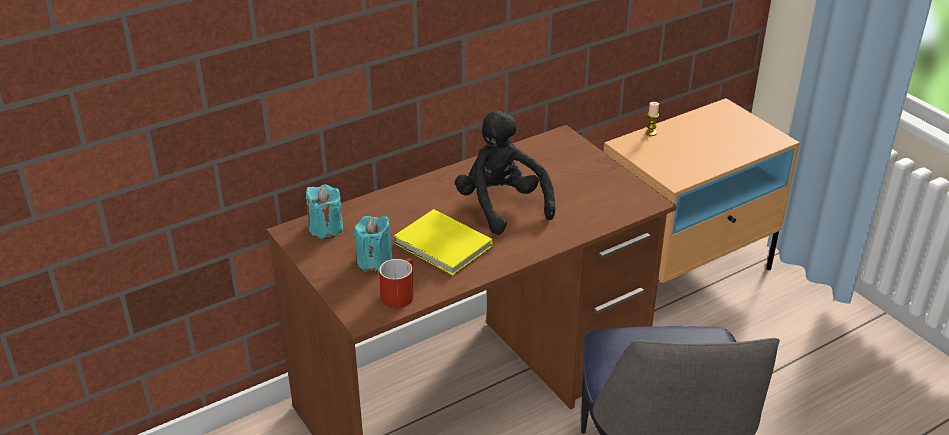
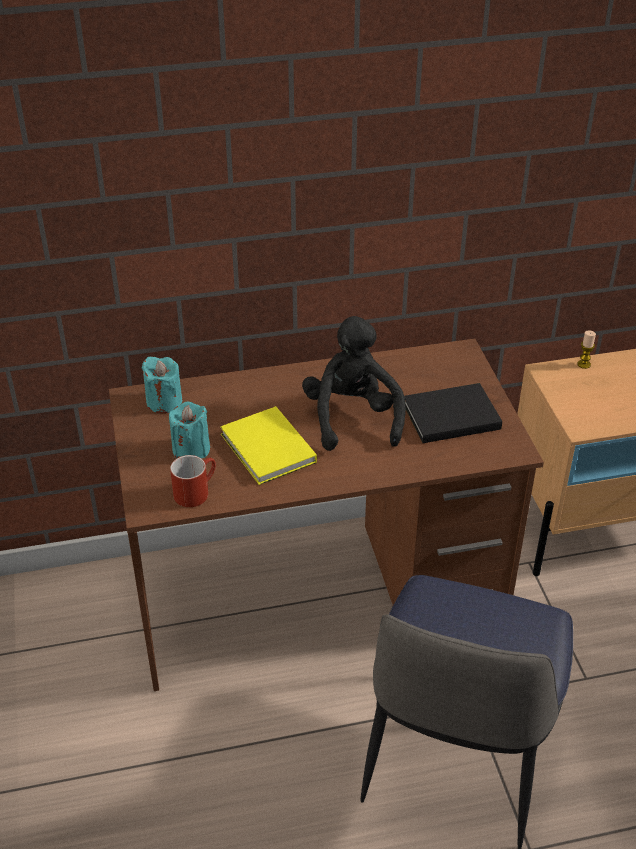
camera: 20 degrees right, 5 degrees up
(580, 187) = (448, 416): none -> black book

